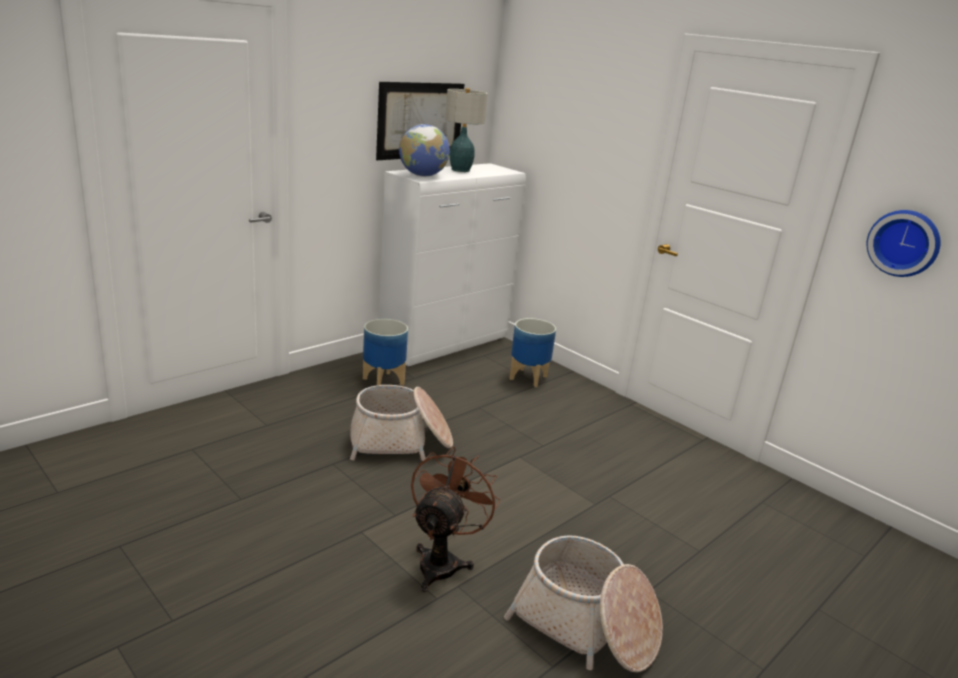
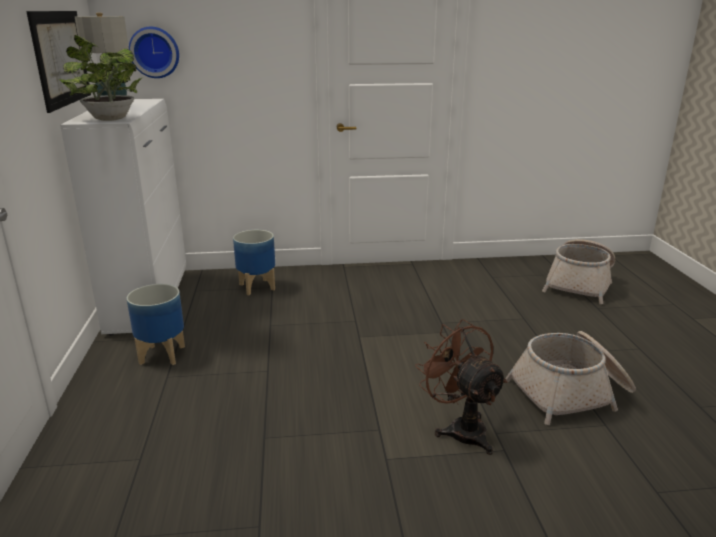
camera: 50 degrees left, 0 degrees up
(400, 441) = (273, 384): basket -> basket (579, 284)
(422, 176) = (108, 118): globe -> potted plant
(904, 242) = (515, 69): wall clock -> wall clock (155, 52)

